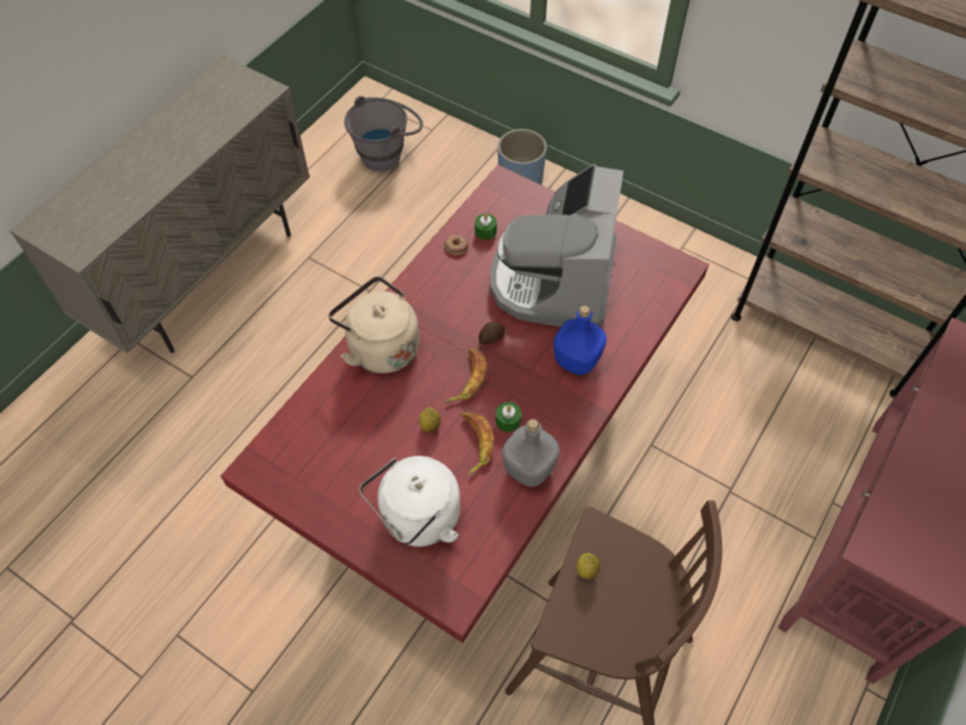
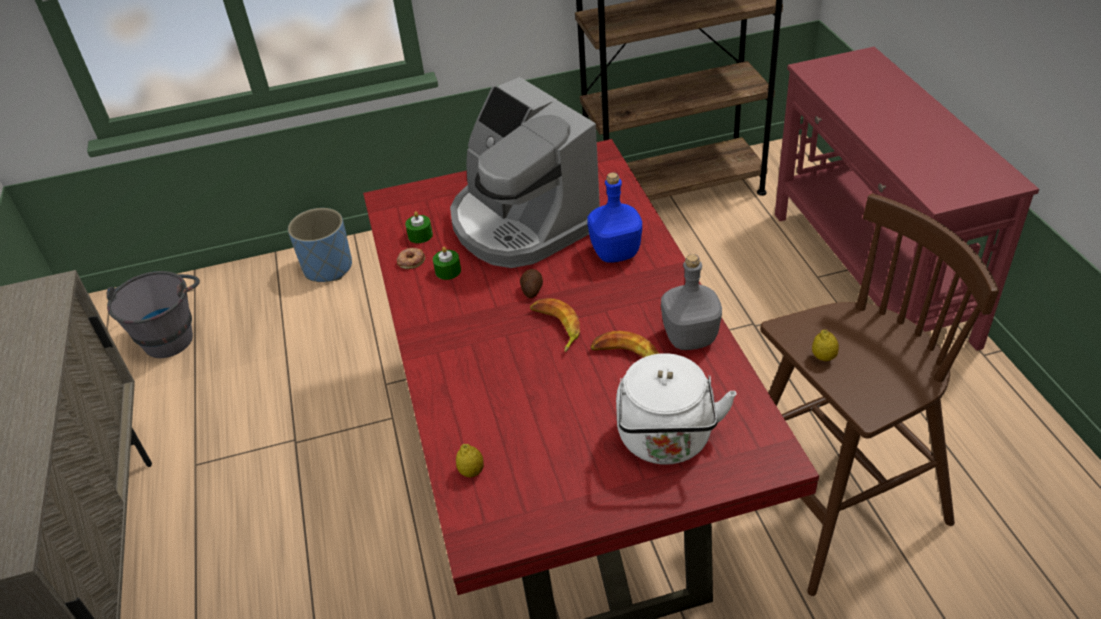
camera: 45 degrees left, 15 degrees down
(380, 347) = (452, 367): beige kettle -> none
(430, 426) = (577, 378): lemon -> lemon (471, 471)
(508, 420) = (628, 325): green candle -> green candle (448, 271)

